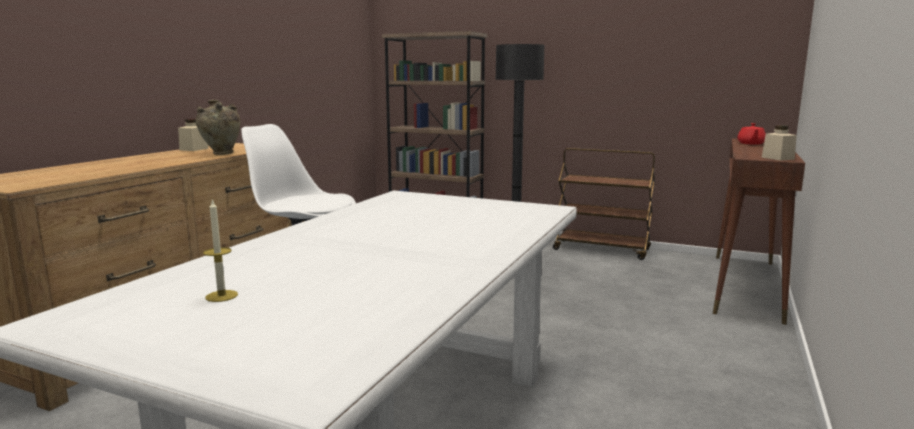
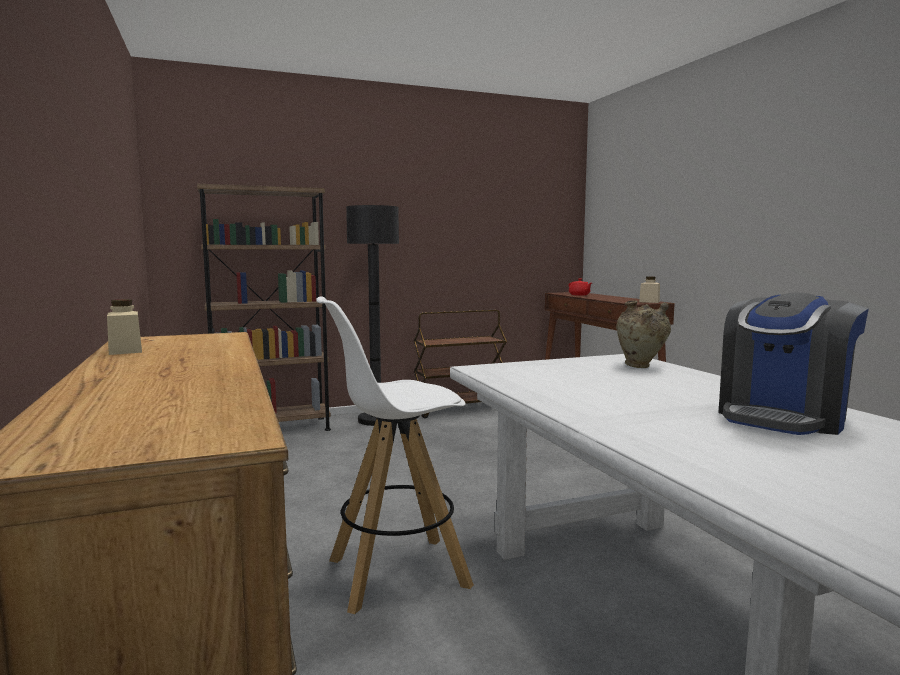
camera: 45 degrees left, 5 degrees down
(221, 154) = (220, 349): beige vase -> beige vase (641, 366)
(221, 296) = (828, 475): candle -> none
(395, 269) = (783, 417): none -> coffee machine

